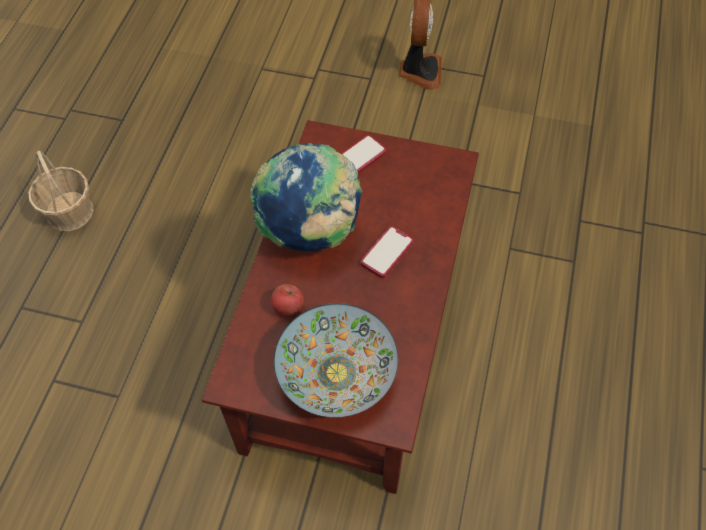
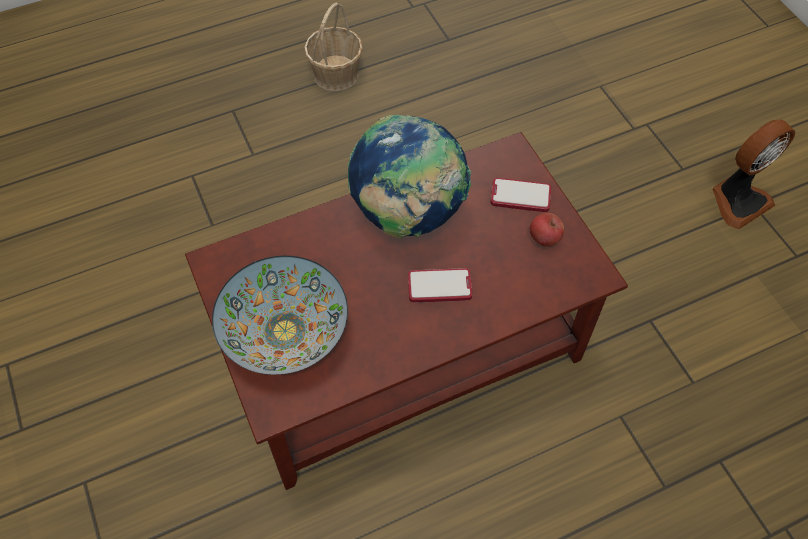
camera: 50 degrees right, 0 degrees up
(288, 307) = (318, 251): apple -> apple (544, 238)

